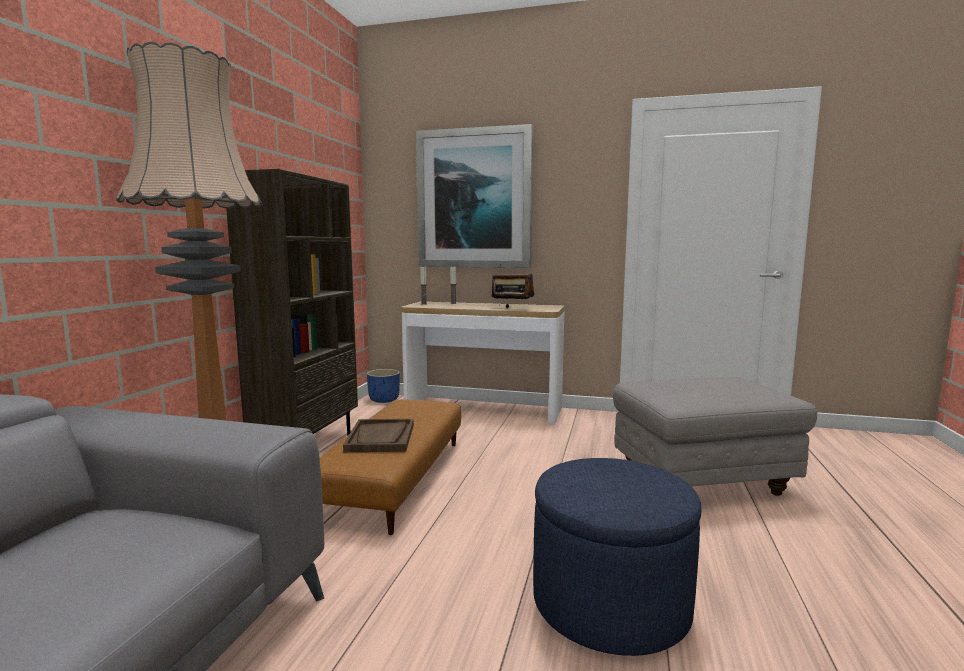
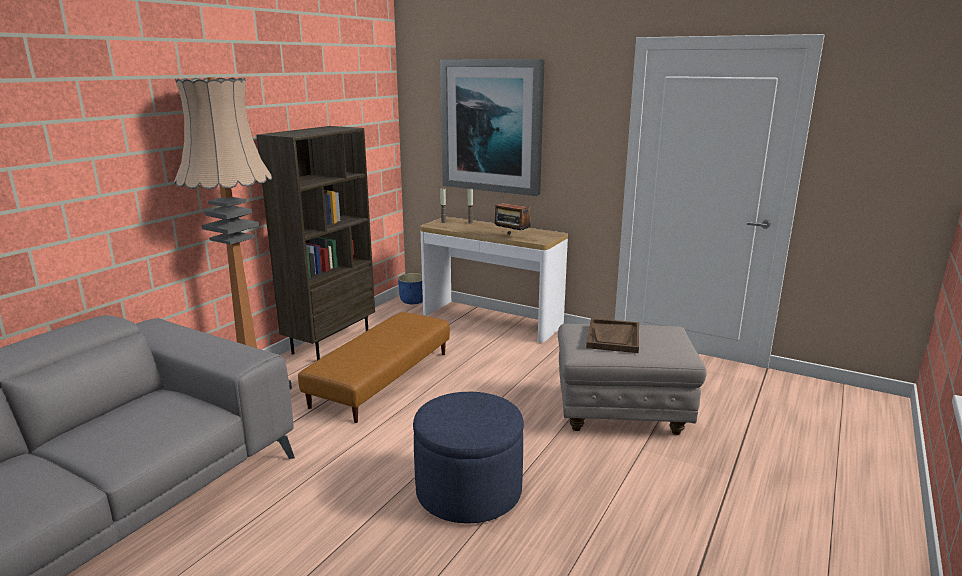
camera: 15 degrees right, 10 degrees up
(381, 438) = (364, 350): brown tray -> brown tray (613, 337)

